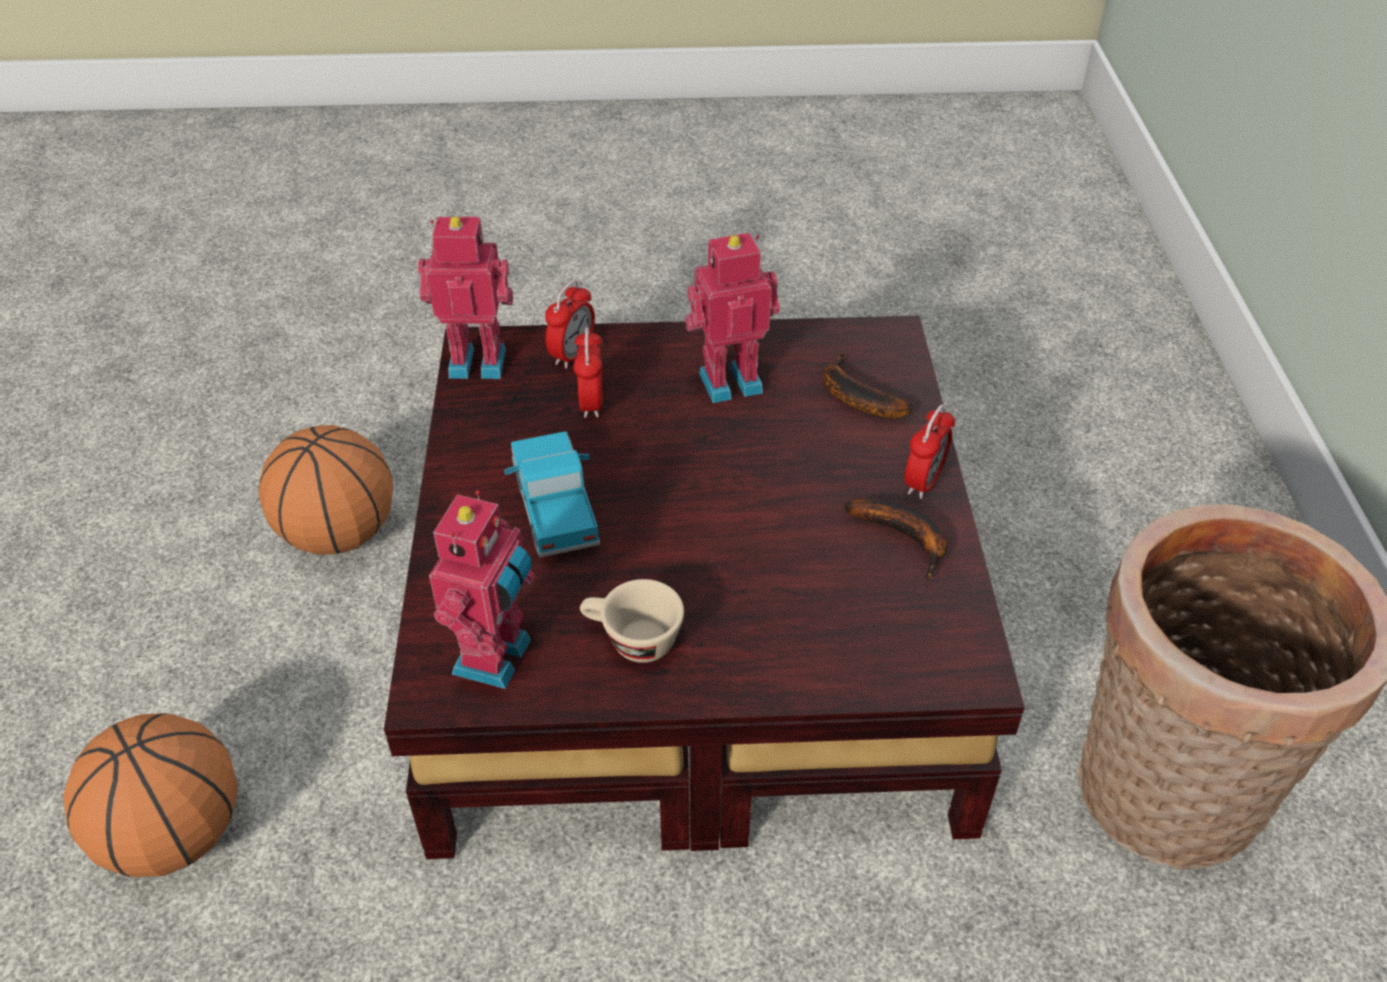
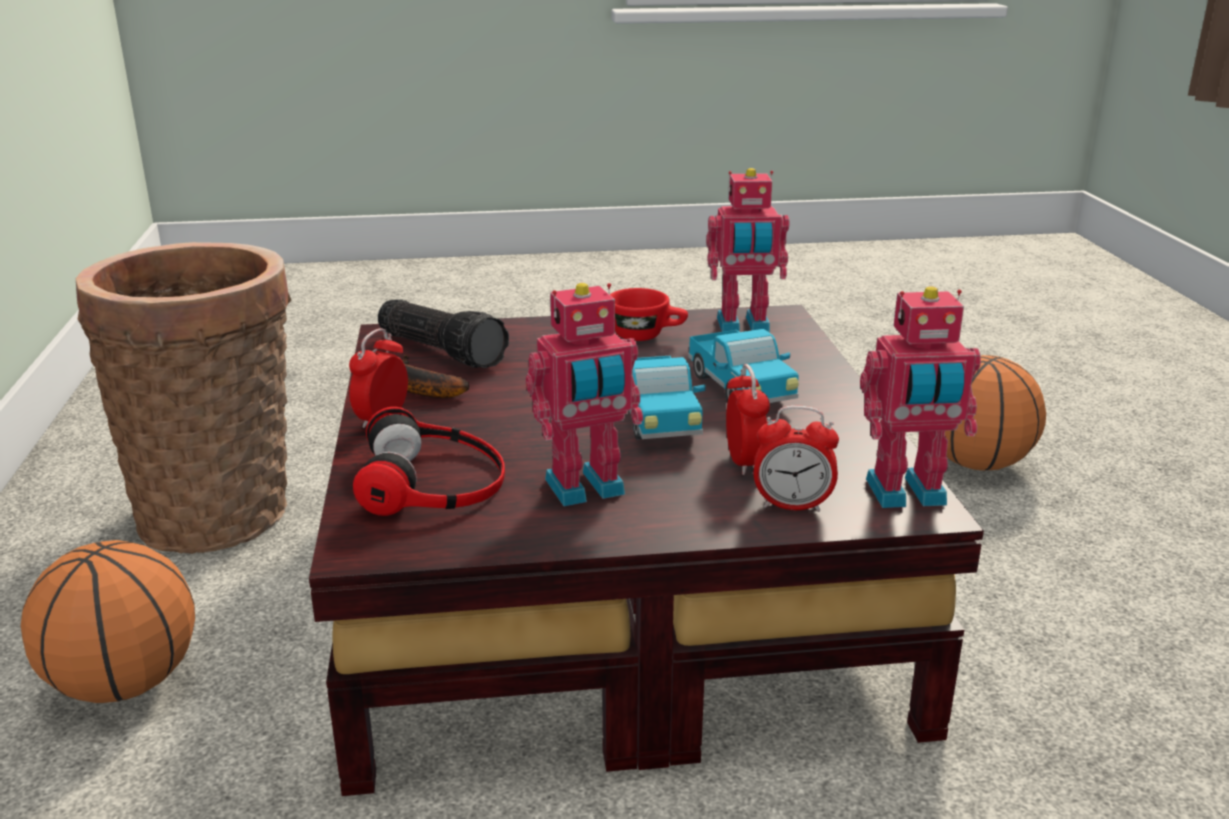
camera: 175 degrees right, 20 degrees down
(339, 534) = (1046, 654): basketball -> basketball (125, 684)
(497, 658) = (743, 326): toy robot -> toy robot turned 105 degrees counterclockwise
(572, 355) = (792, 506): alarm clock -> alarm clock turned 105 degrees counterclockwise
(631, 640) = (647, 336): beige cup -> red cup
(654, 465) = (657, 420): none -> toy truck
(854, 397) = (434, 481): banana -> headphones
(891, 619) = (443, 350): none -> flashlight

